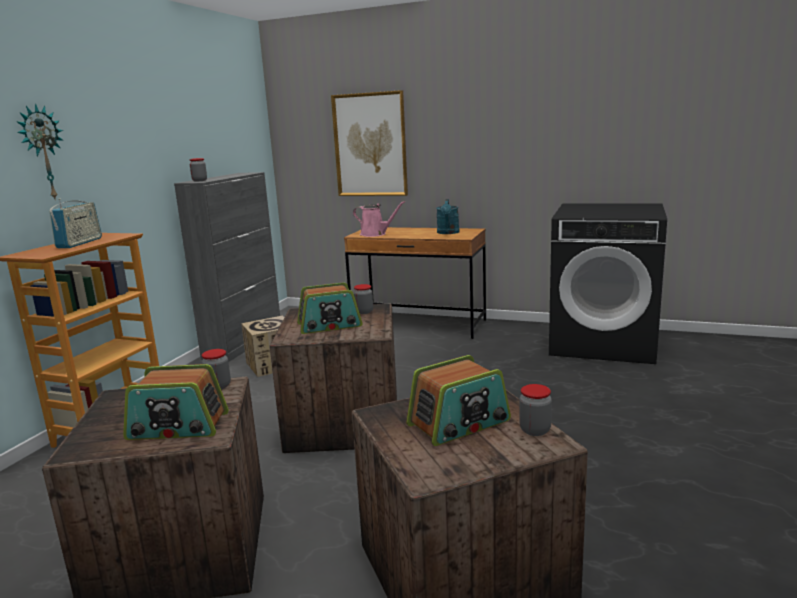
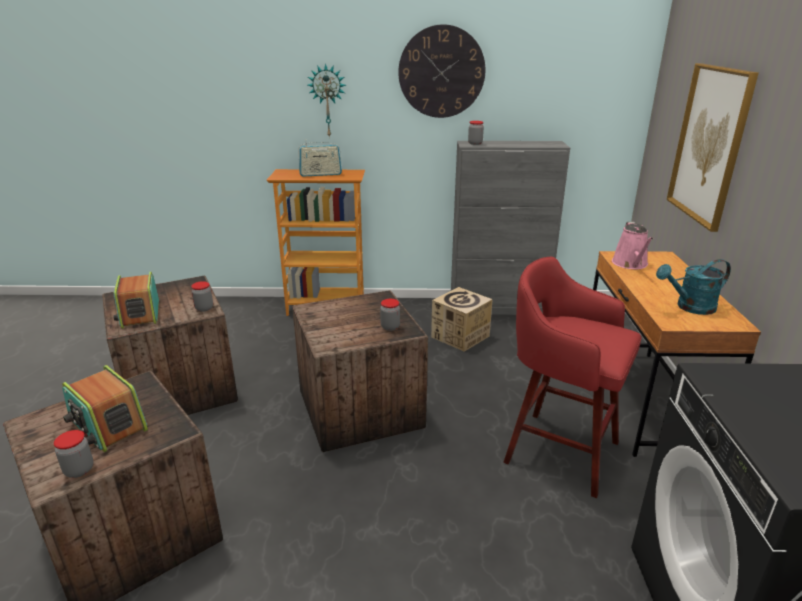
camera: 70 degrees right, 10 degrees up
(144, 114) = (441, 72): none -> wall clock
(329, 325) = (344, 319): radio -> none
(453, 357) = (557, 450): none -> red stool

